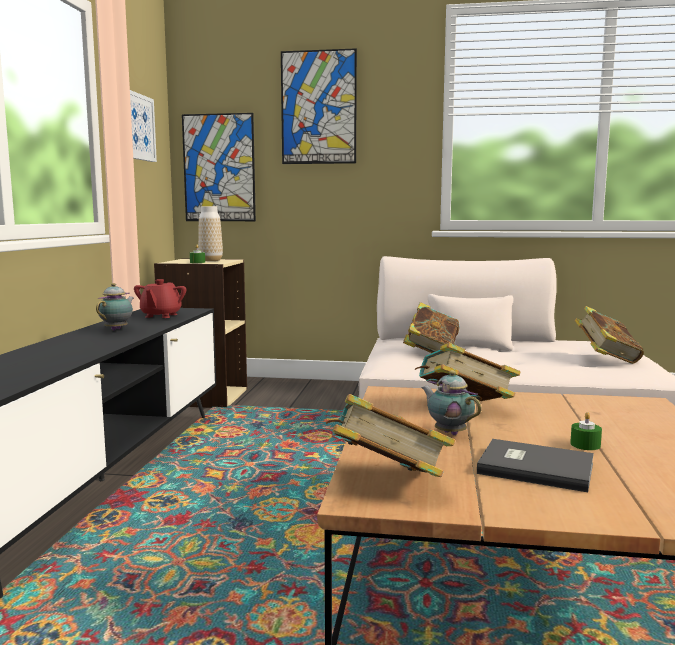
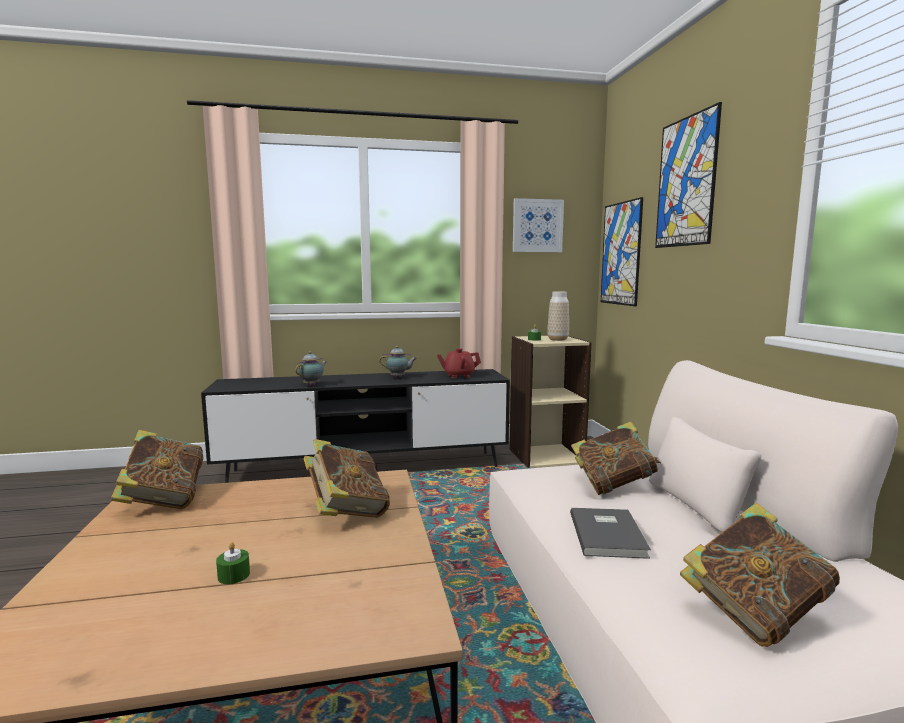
camera: 70 degrees right, 0 degrees up
(448, 433) = (271, 511): teapot -> teapot (312, 385)
(534, 467) = (177, 550): grey book -> grey book (609, 534)

